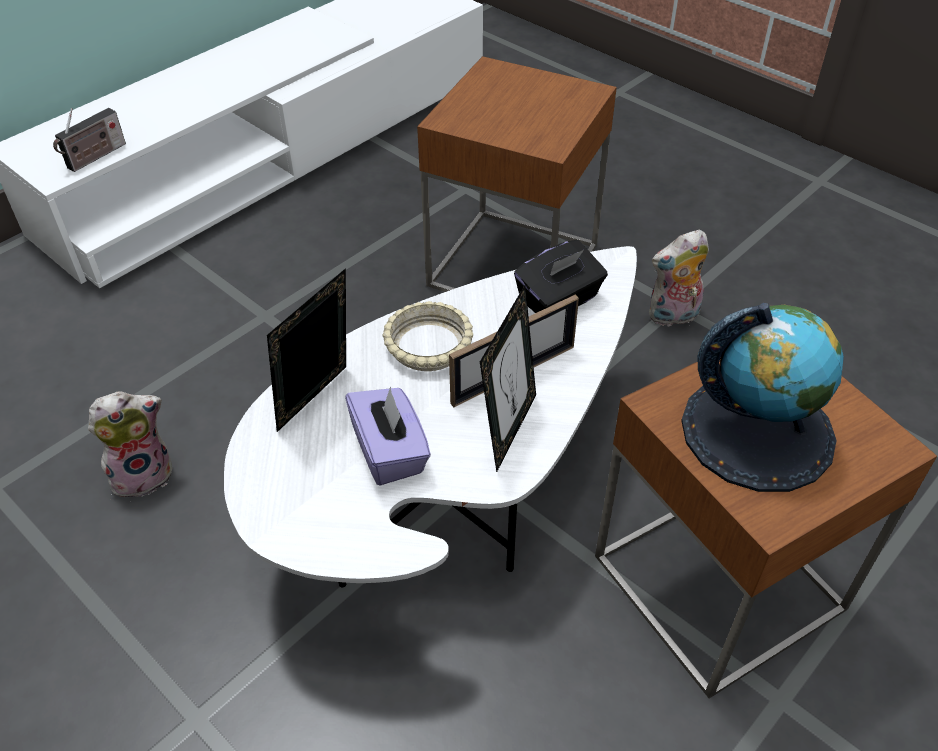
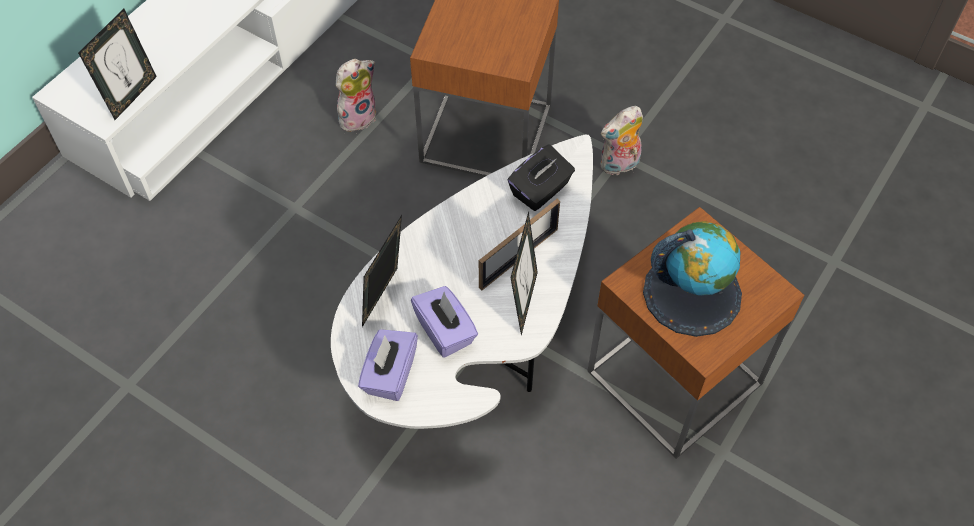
camera: 10 degrees left, 10 degrees up
(94, 157) = (131, 96): radio -> picture frame
(144, 474) = (241, 357): plush toy -> plush toy (357, 116)
(296, 498) = (390, 374): none -> purple tissue box
(428, 346) = (452, 242): beige bowl -> none

